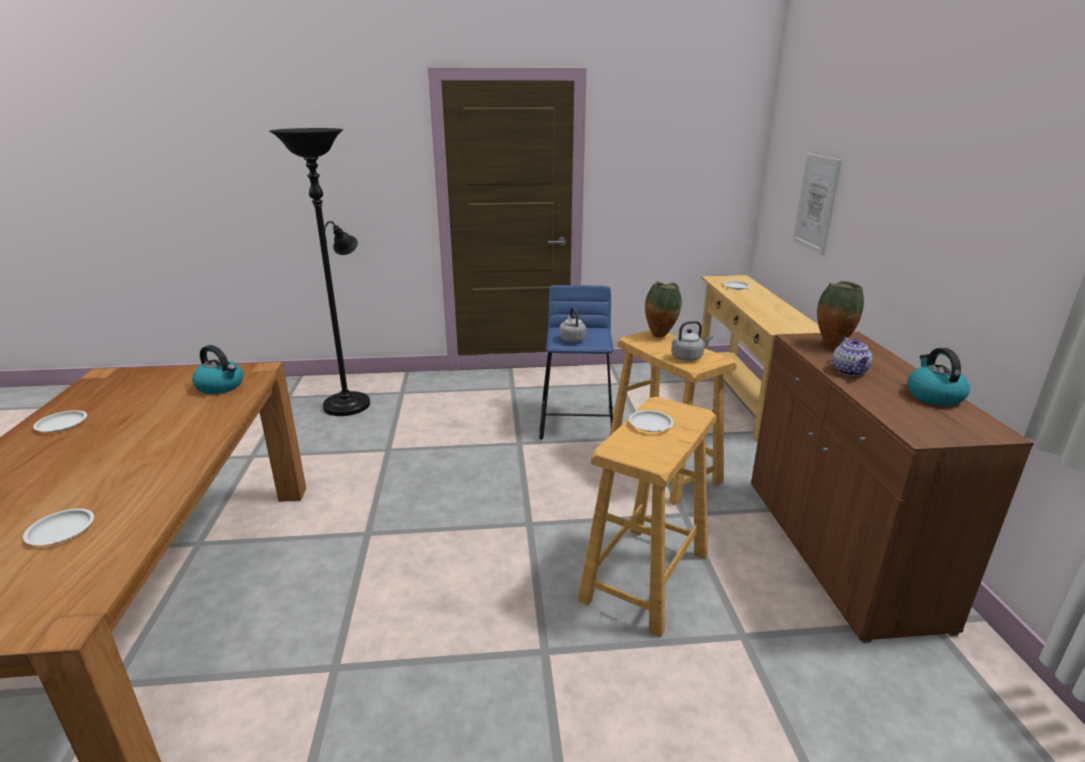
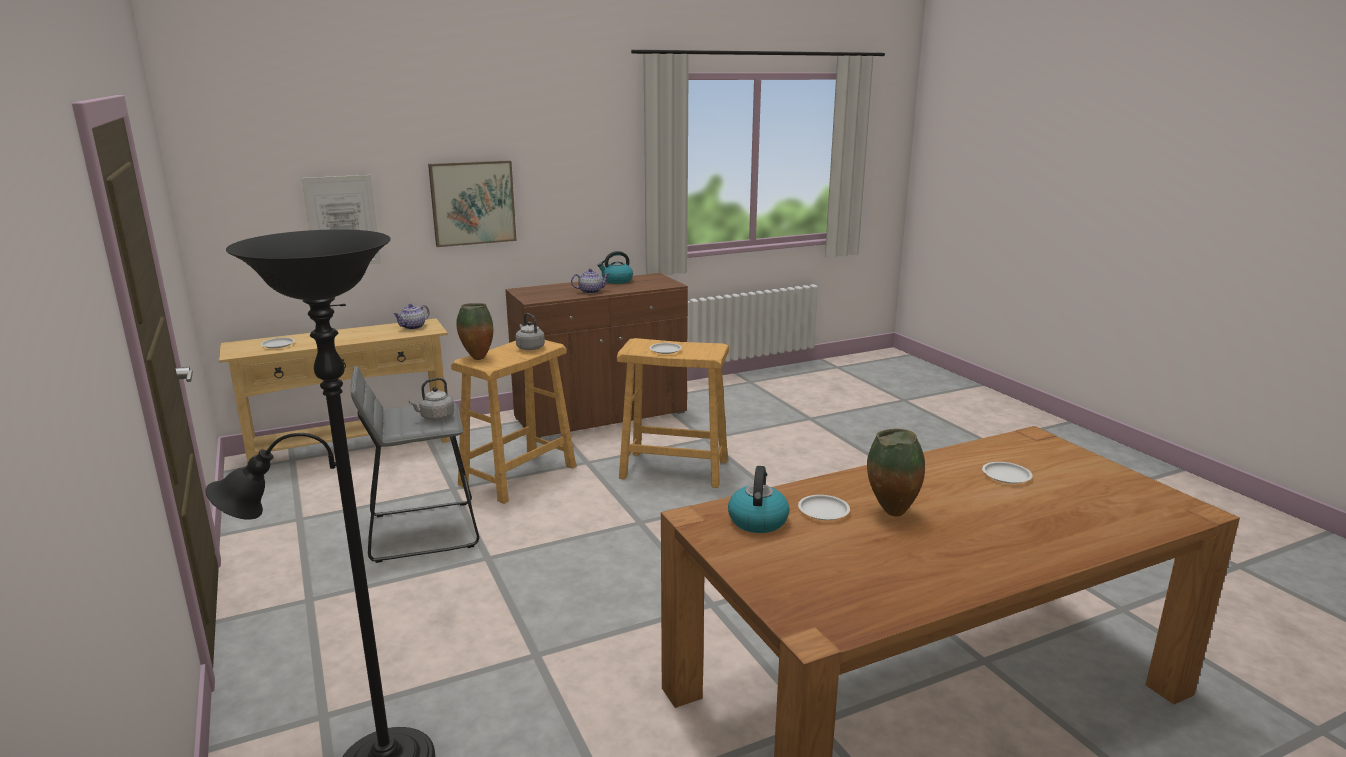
camera: 110 degrees left, 5 degrees down
(62, 424) = (931, 574): white plate -> white plate (823, 511)
(577, 422) = (423, 530): blue stool -> grey stool
(790, 323) = (412, 327): none -> teapot
(831, 345) = (541, 294): vase -> vase (891, 513)
(897, 217) = (473, 203): none -> picture

